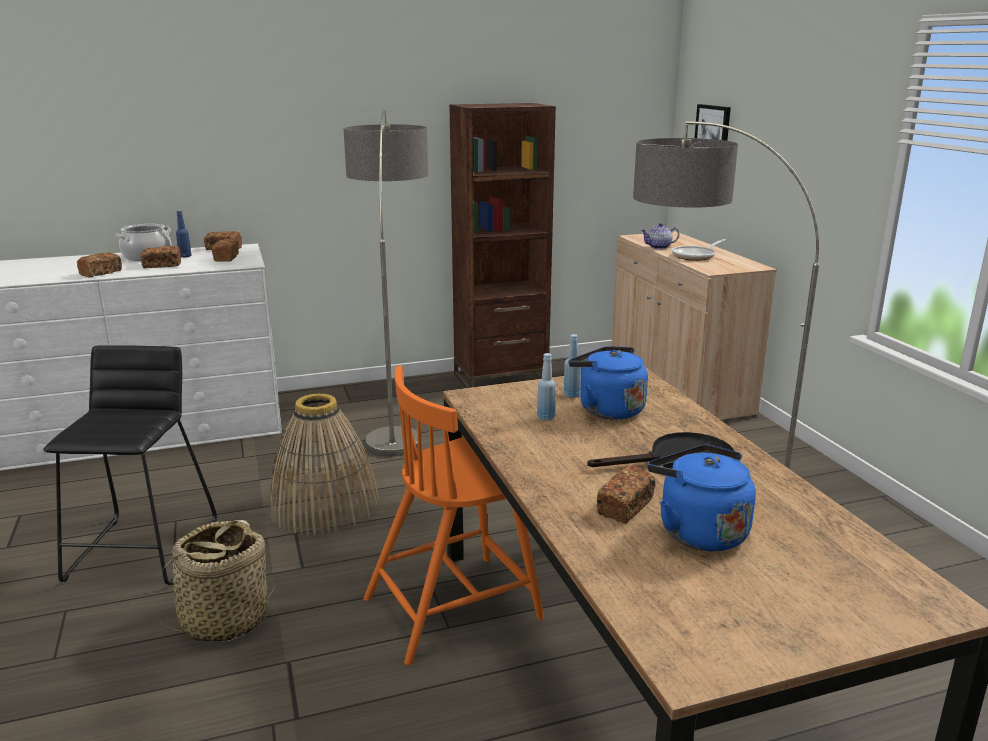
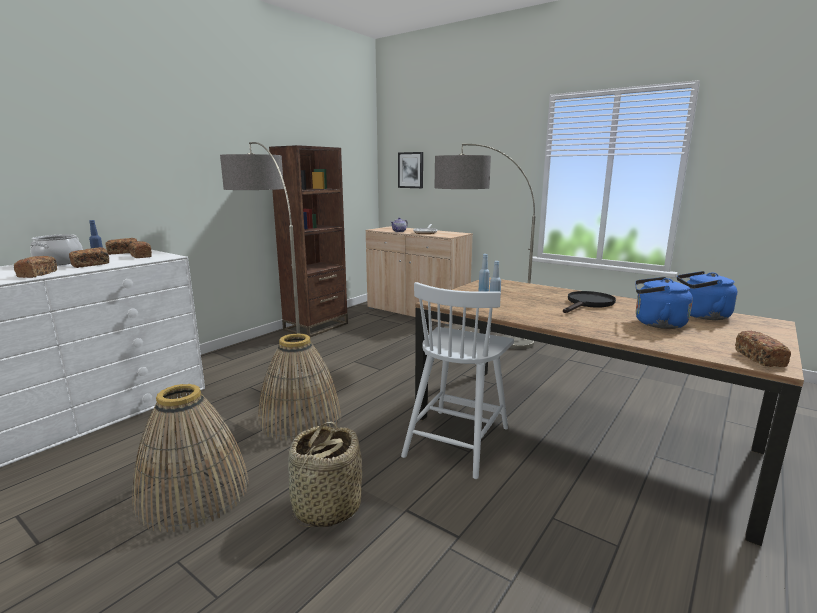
camera: 35 degrees left, 5 degrees down
(144, 551) = (193, 493): black stool -> basket
(455, 606) = (457, 440): orange chair -> white chair
(607, 409) = (512, 294): blue kettle -> blue kettle (701, 316)
(625, 507) = (611, 323): bread -> bread (759, 358)

